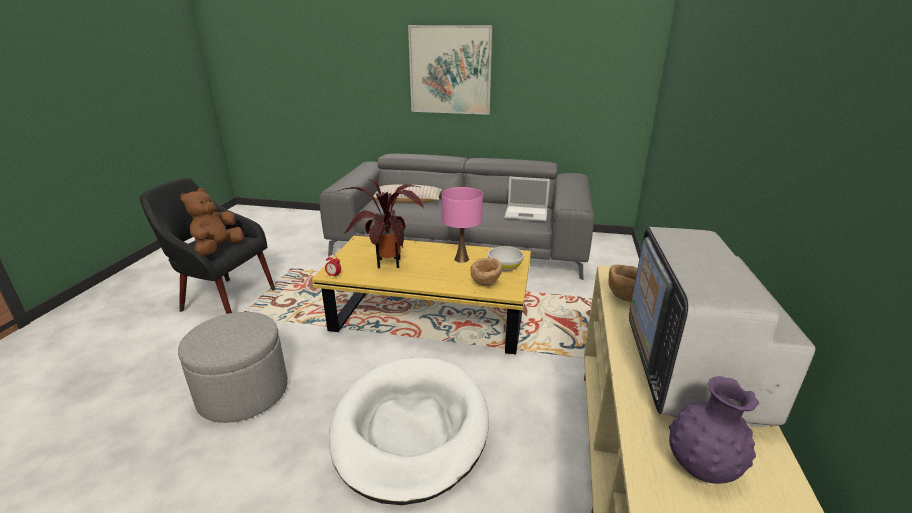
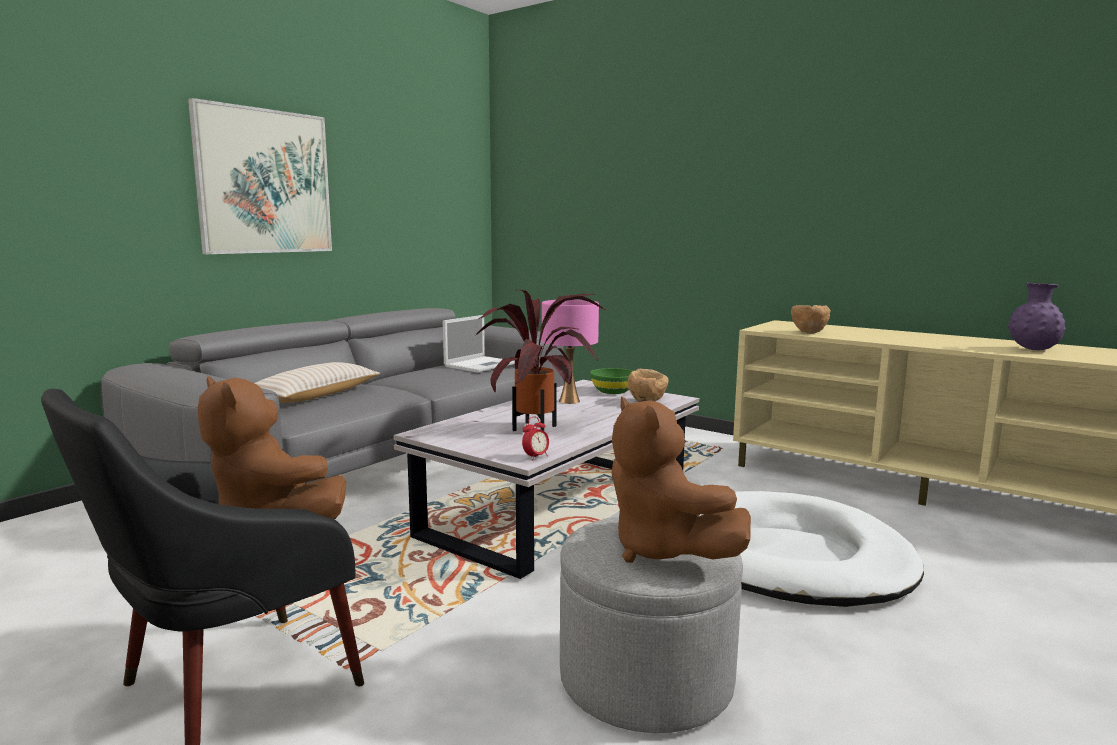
camera: 65 degrees left, 15 degrees down
(219, 338) = (663, 550): none -> brown plush toy
(429, 319) = (562, 508): yellow coffee table -> white coffee table
(504, 267) = (612, 391): white bowl -> green bowl
(691, 371) = (923, 338): television -> none

